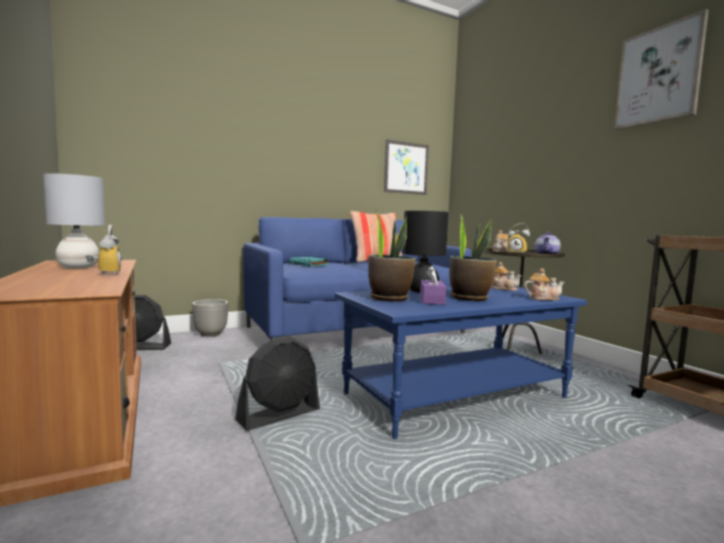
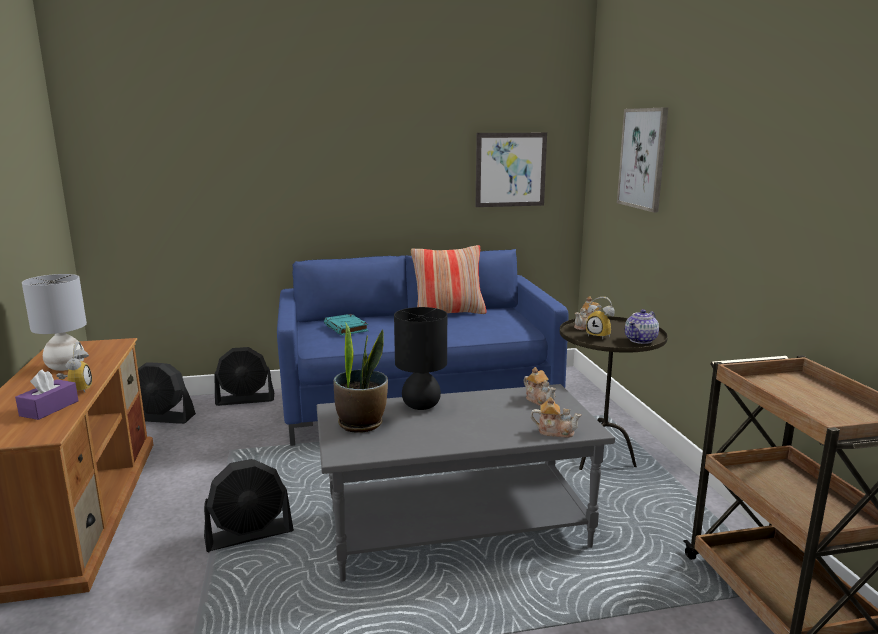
camera: 15 degrees right, 10 degrees up
(211, 334) = (245, 399): planter -> black fan
(432, 300) = (406, 430): purple tissue box -> purple tissue box (49, 408)
(455, 395) = (457, 528): blue coffee table -> grey coffee table
(469, 298) = (459, 426): potted plant -> none
(658, 75) = (793, 101): picture -> picture (643, 158)

